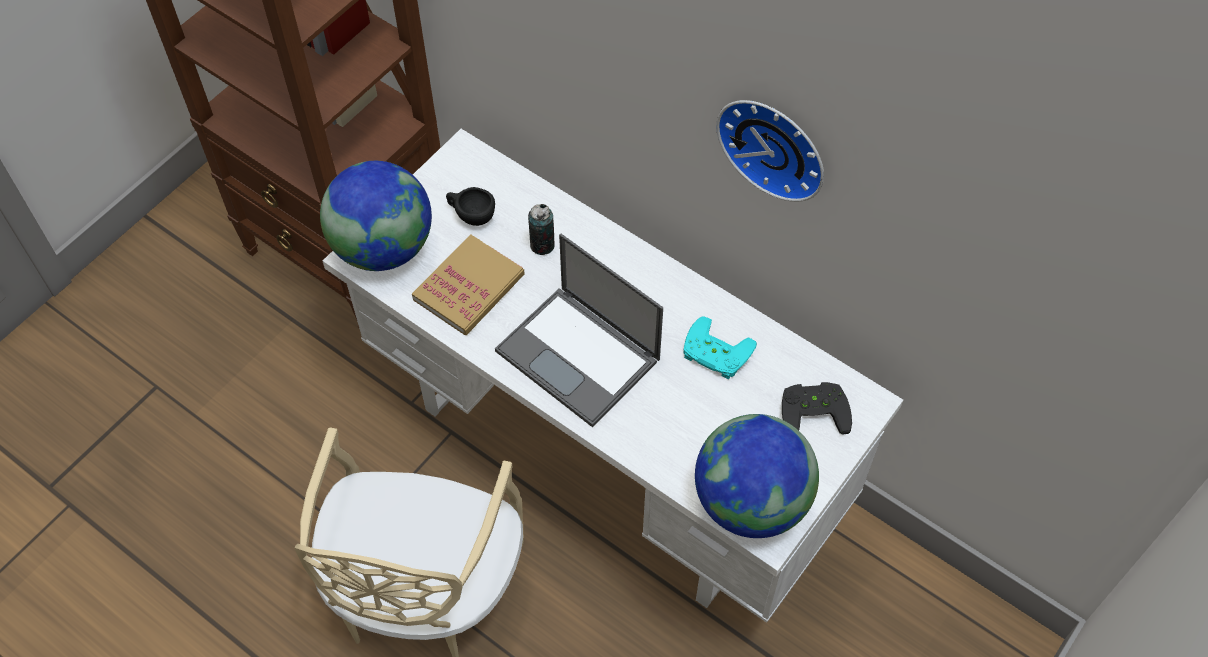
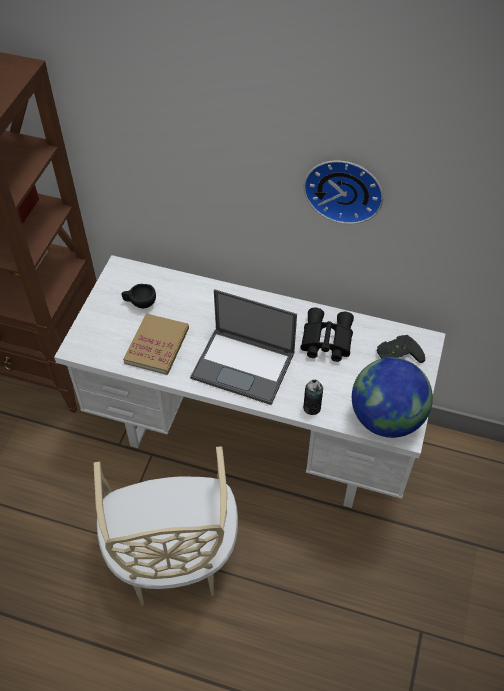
camera: 20 degrees left, 5 degrees down
(383, 247) = (91, 337): globe -> none
(542, 245) = (192, 308): can -> can (312, 407)
(714, 354) = (325, 340): turquoise game controller -> black binoculars

